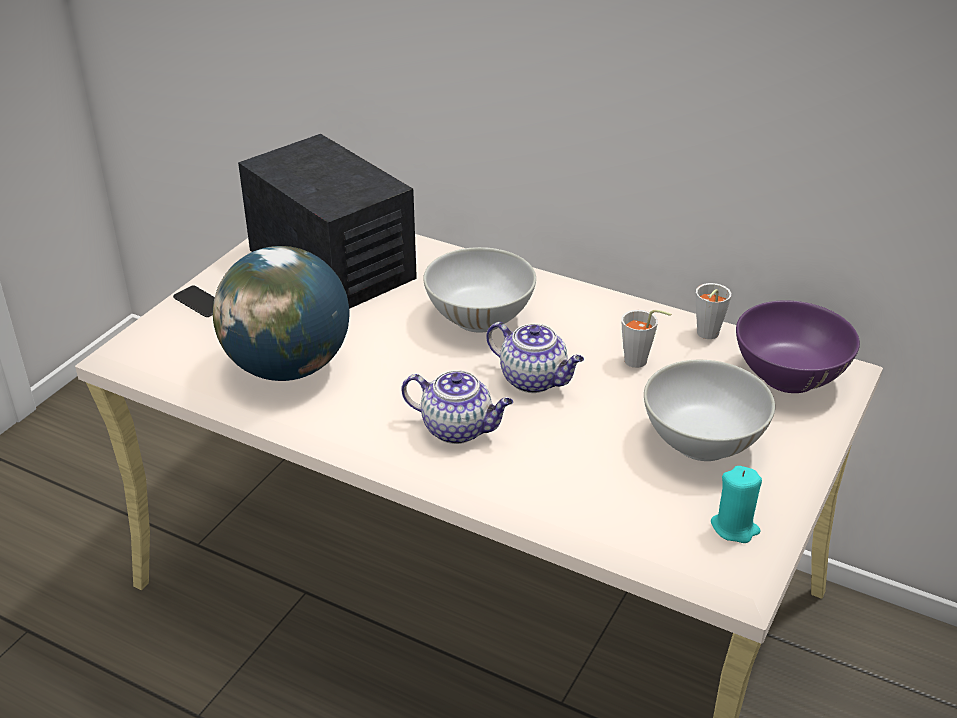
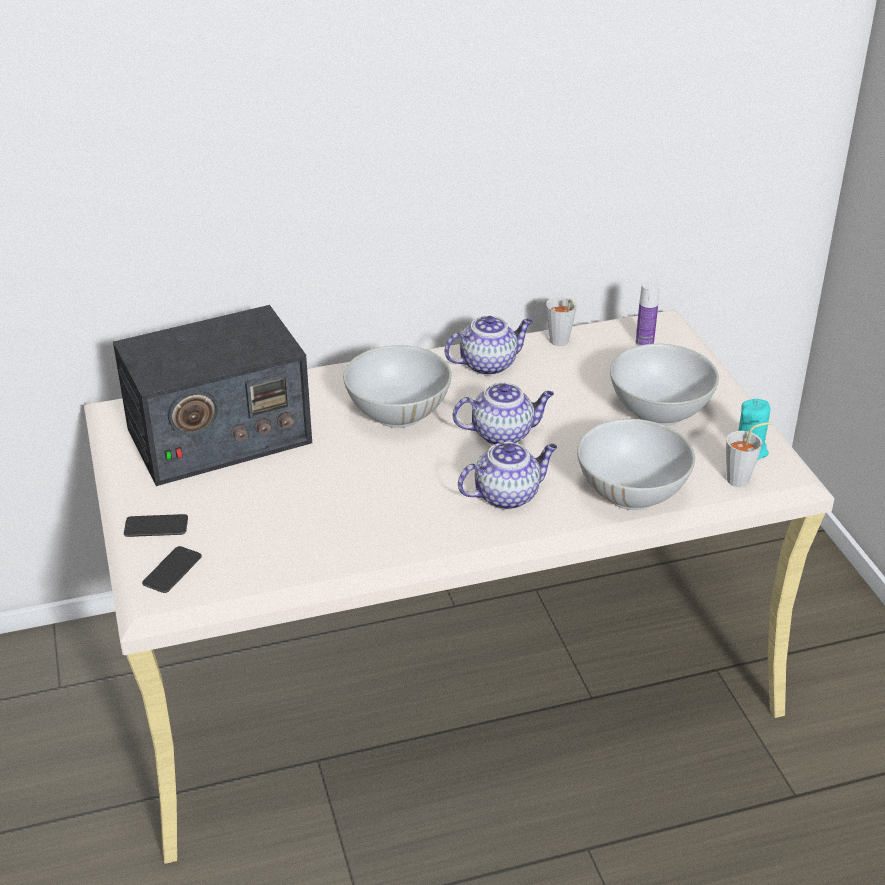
camera: 45 degrees left, 0 degrees up
(162, 337) = (172, 570): none -> phone
(288, 366) = (316, 529): globe -> none
(332, 264) = (218, 436): radio -> radio turned 150 degrees clockwise
(562, 493) = (632, 493): none -> white bowl
(614, 319) = (489, 364): none -> teapot
(640, 362) = (549, 383): grey cup -> grey cup (743, 479)
(788, 376) = (644, 342): purple bowl -> bottle

